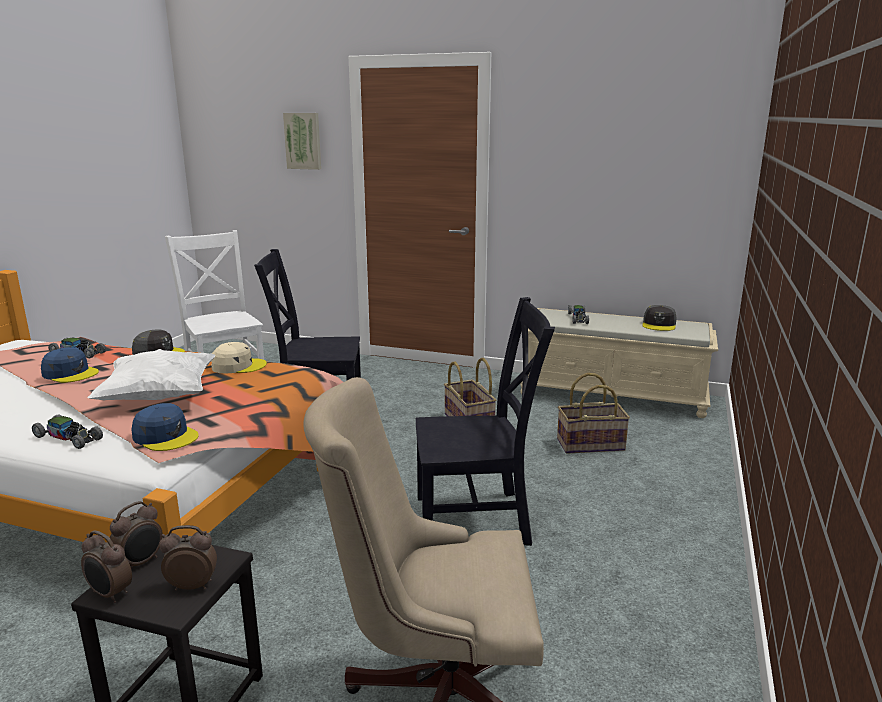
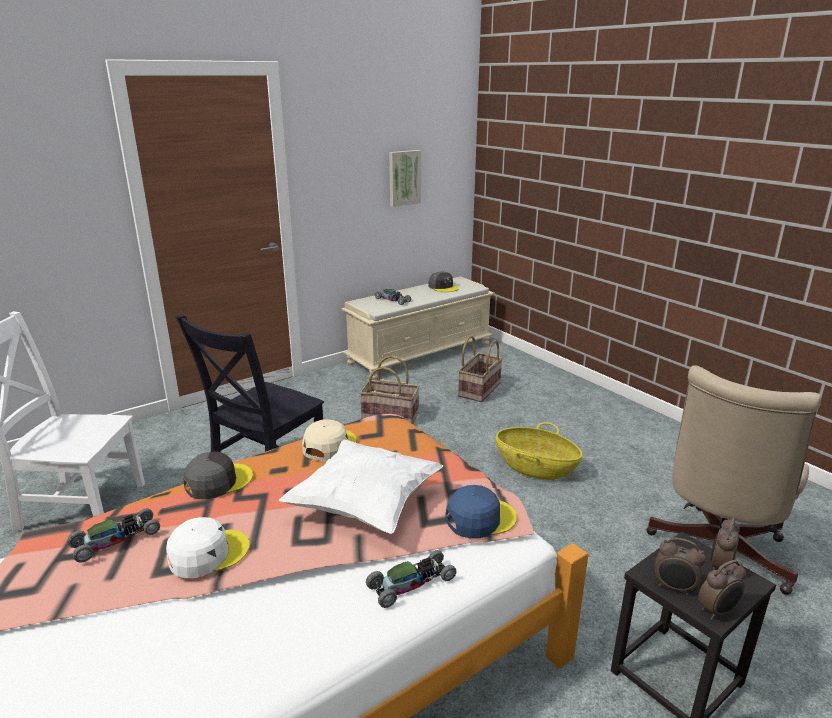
camera: 55 degrees left, 5 degrees up
(70, 373) = (207, 553): blue cap -> white cap
(141, 563) = (674, 587): alarm clock -> alarm clock turned 135 degrees clockwise
(303, 141) = (49, 172): picture -> picture (404, 178)
(477, 520) = (535, 467): black chair -> basket

